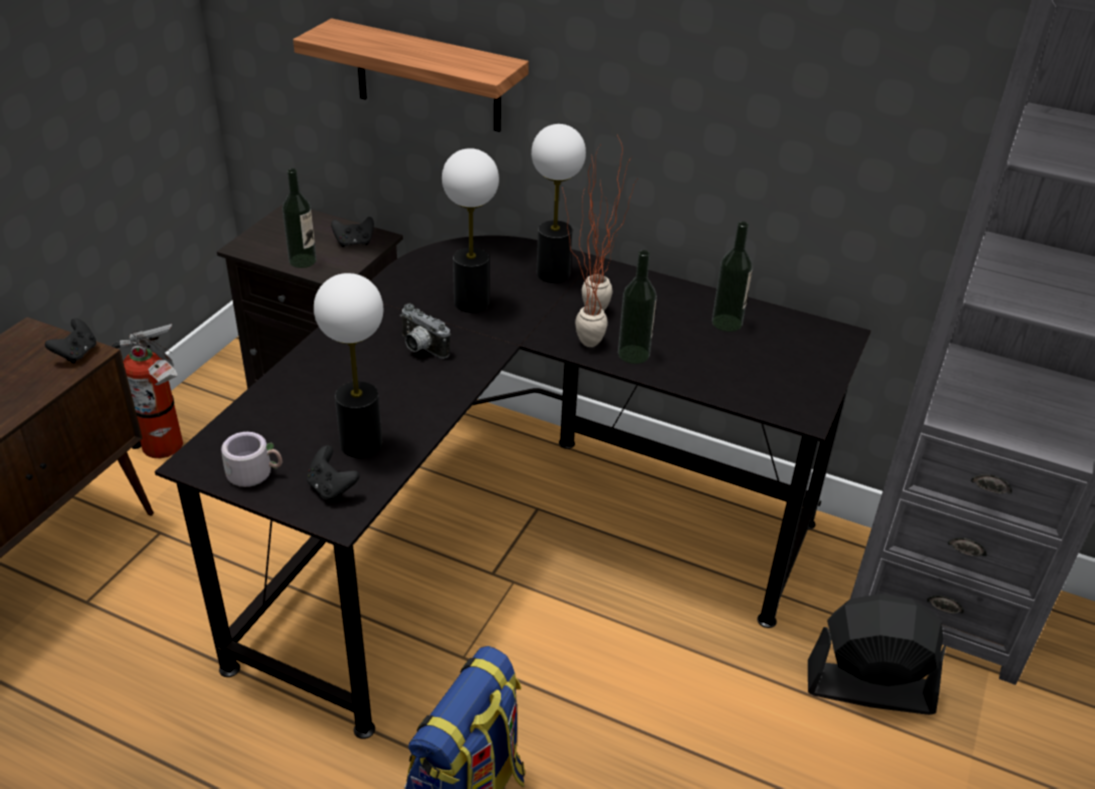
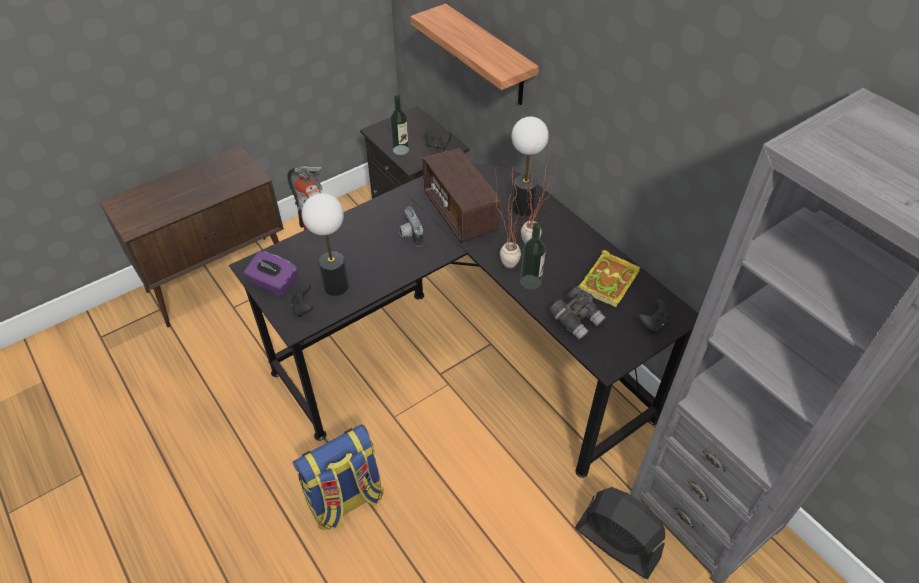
camera: 30 degrees right, 10 degrees up
(77, 354) = (249, 176): black game controller -> black game controller (653, 324)
(255, 472) = (273, 284): grey mug -> purple tissue box
(472, 303) = (460, 213): table lamp -> radio
(726, 378) = (576, 320): none -> grey binoculars
(727, 323) = (608, 280): bottle -> book

